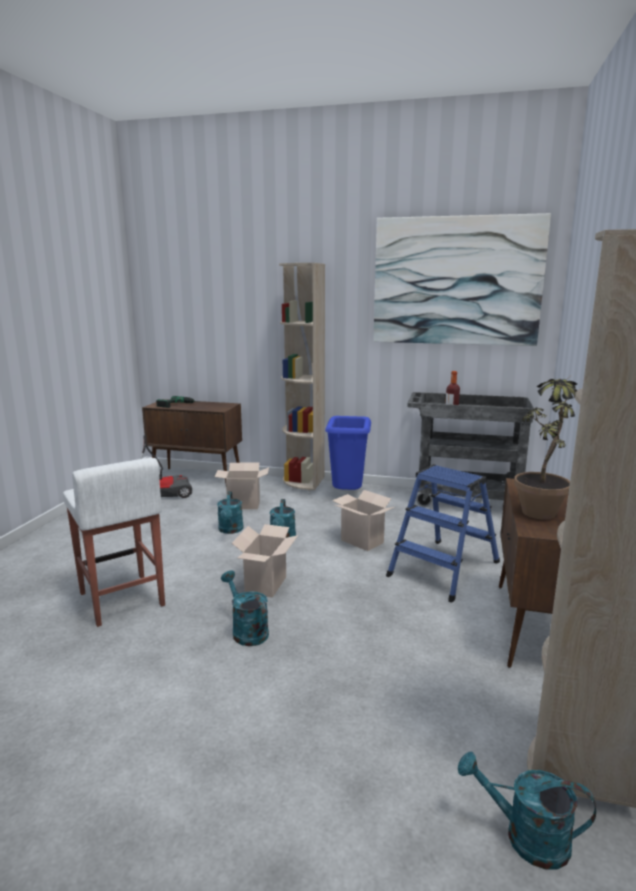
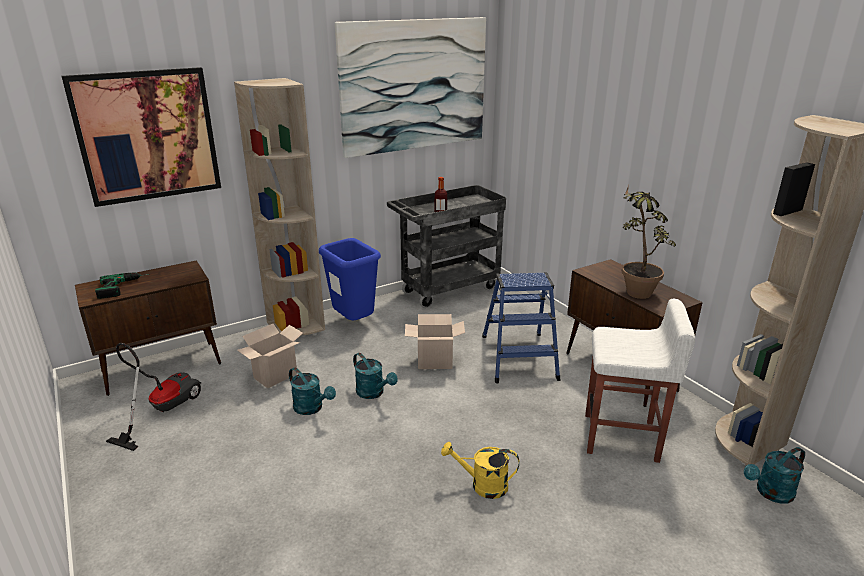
camera: 45 degrees left, 10 degrees up
(121, 600) = (340, 532): white stool -> white stool (622, 438)
(222, 301) = (147, 136): none -> picture
(246, 630) = (482, 485): turquoise watering can -> yellow watering can
(266, 585) = (432, 441): cardboard box -> none

